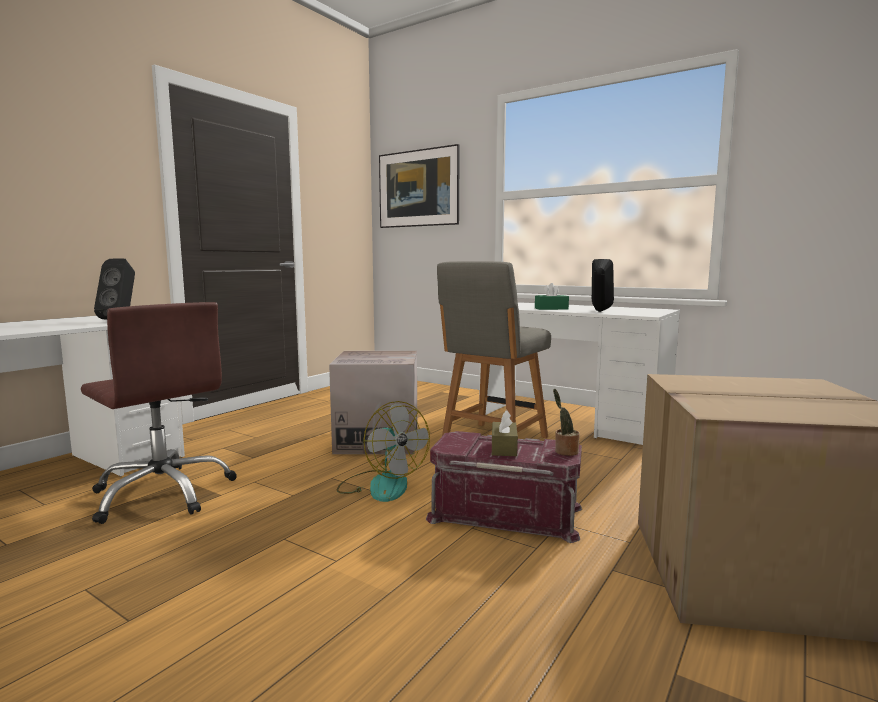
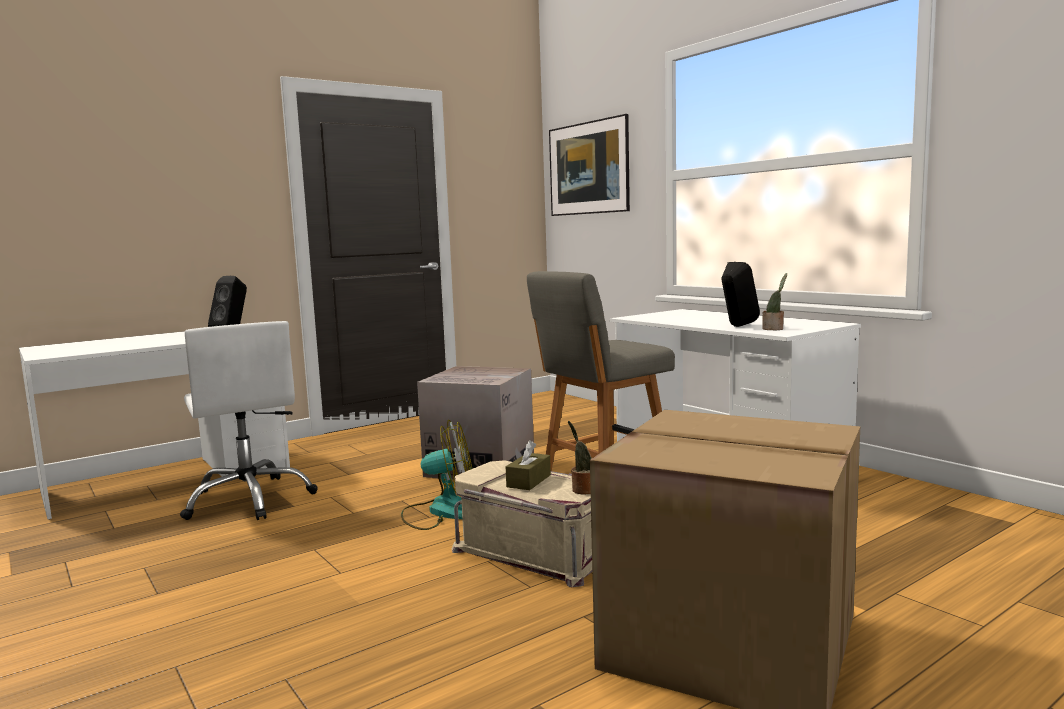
camera: 20 degrees right, 0 degrees up
(163, 493) = (249, 499): brown office chair -> white office chair
(381, 485) = (441, 512): fan -> fan turned 75 degrees counterclockwise
(506, 513) = (535, 551): red storage box -> beige storage box
(551, 309) = (690, 321): green tissue box -> none
(633, 312) = (774, 329): none -> potted plant

